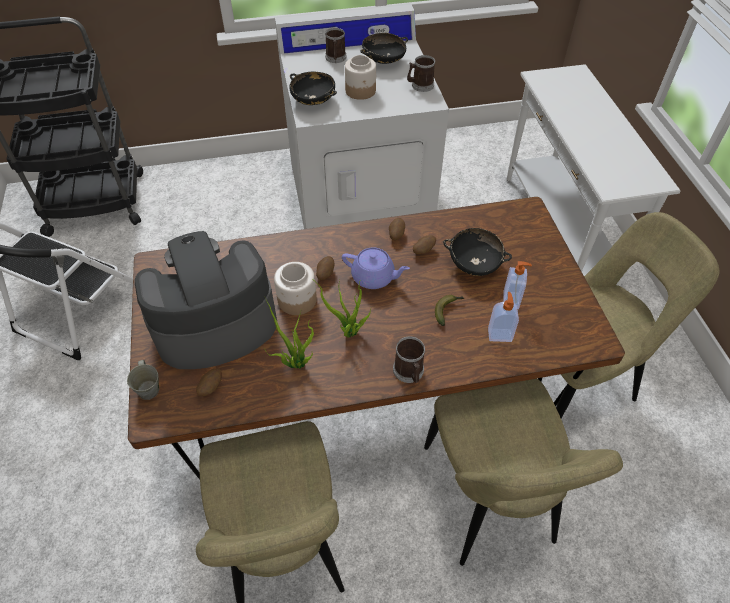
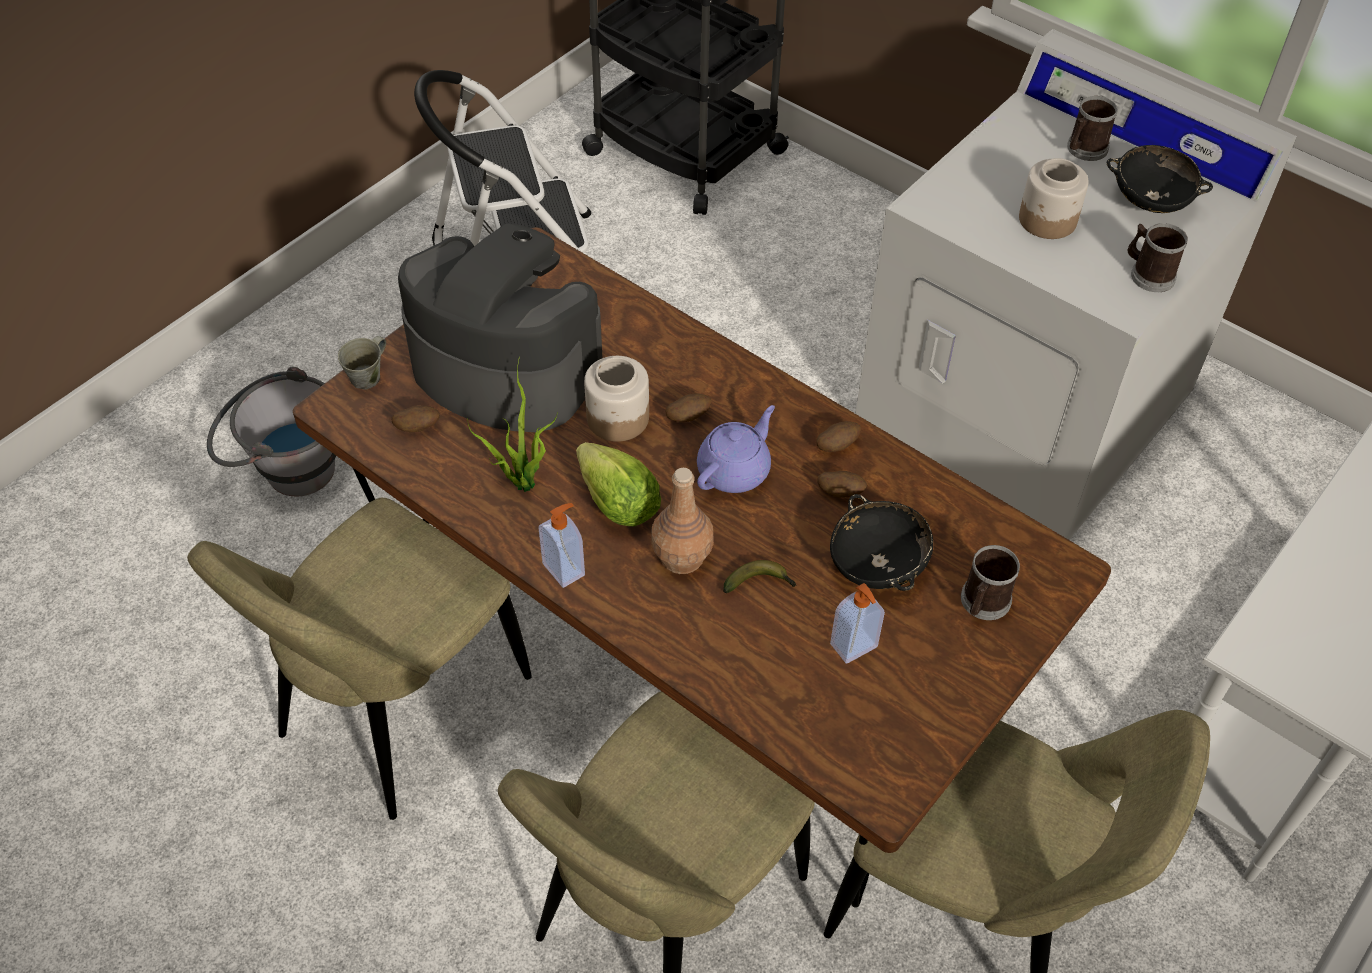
camera: 50 degrees right, 0 degrees up
(74, 501) = (286, 469): none -> grey bucket
(313, 101) = (961, 188): black bowl -> none
(349, 333) = (617, 503): potted plant -> lettuce
(374, 277) = (735, 470): purple teapot -> purple teapot turned 120 degrees counterclockwise
(405, 329) = (681, 557): none -> brown bottle
(409, 372) = (616, 603): mug -> mug (983, 603)
(499, 334) = (777, 666): soap dispenser -> soap dispenser (565, 569)

